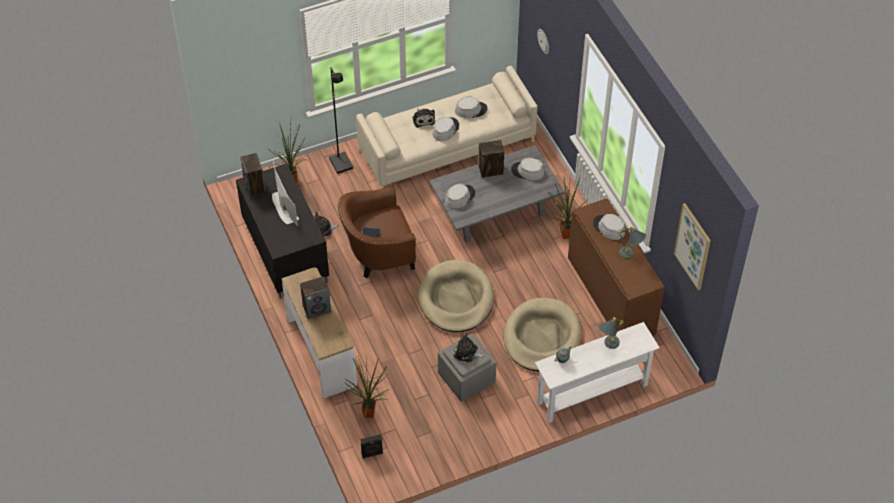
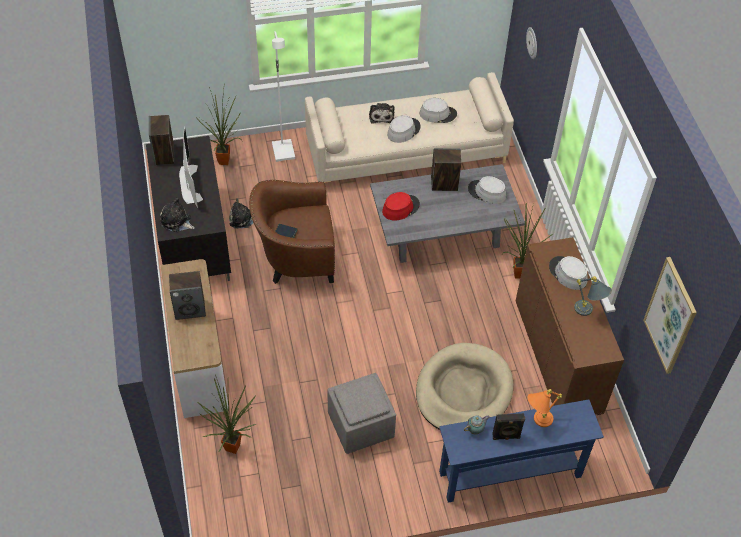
camera: 10 degrees right, 0 degrees up
(342, 163) = (284, 151): black floor lamp -> white floor lamp
(372, 454) = (222, 500): black speaker -> black speaker (506, 437)
(456, 299) = (372, 326): beige dog bed -> none
(459, 197) = (400, 208): grey hat -> red hat
(467, 353) = (362, 396): plush toy -> plush toy (176, 221)
(592, 394) = (510, 475): white console table -> blue console table
(607, 345) = (537, 421): grey table lamp -> orange table lamp

